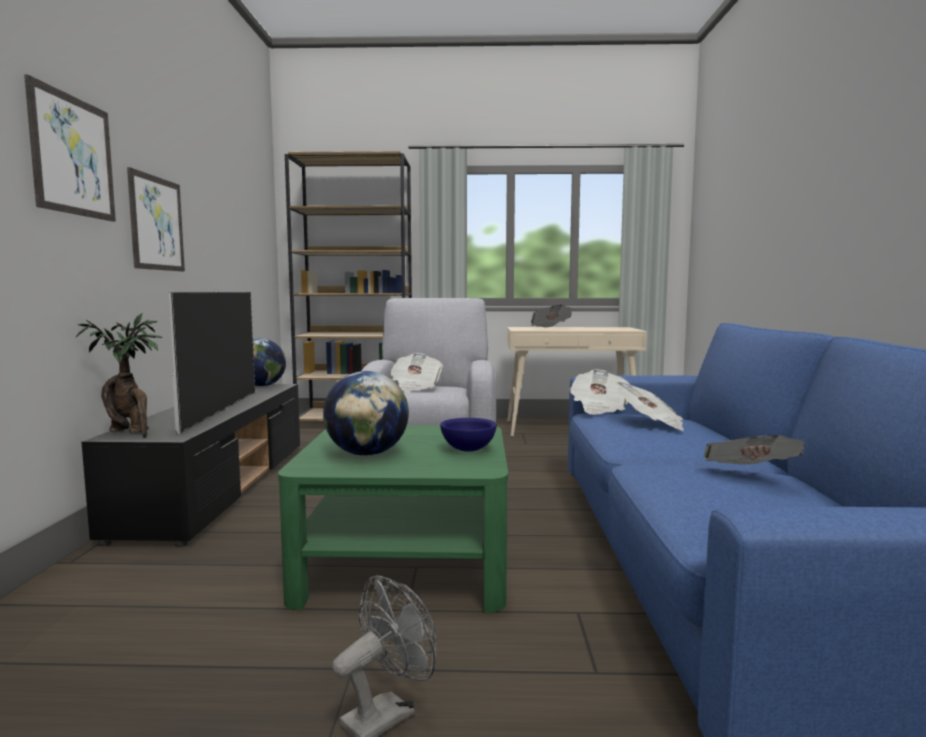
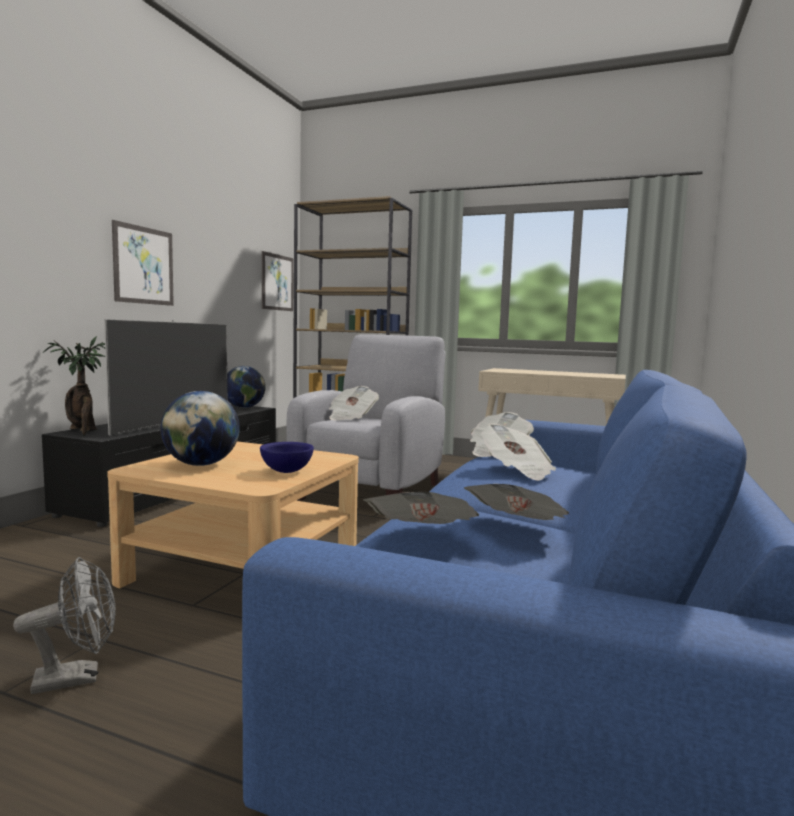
camera: 20 degrees right, 0 degrees up
(73, 156) = (52, 212): picture -> picture (277, 282)
(407, 560) = (243, 567): green coffee table -> beige coffee table
(550, 328) = (529, 371): newspaper -> newspaper (421, 540)

